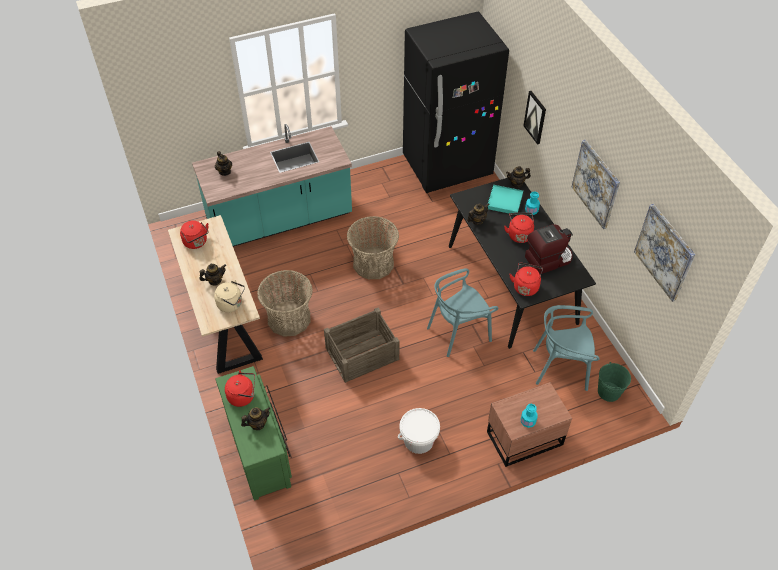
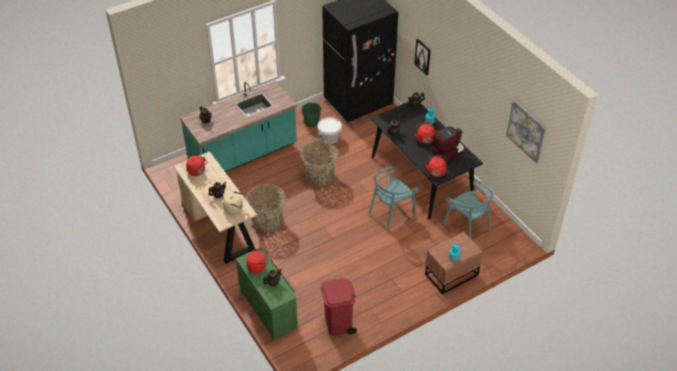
camera: 10 degrees left, 5 degrees down
(349, 490) = (338, 324): none -> red trash can
(362, 354) = (326, 236): crate -> none
(418, 440) = (379, 286): white bucket -> white bucket (329, 138)
(504, 201) = (410, 117): turquoise tray -> none
(561, 367) = (467, 227): turquoise chair -> turquoise chair turned 120 degrees counterclockwise
(596, 184) = (473, 95): picture -> none
(609, 392) = (502, 237): green bucket -> green bucket (311, 122)

